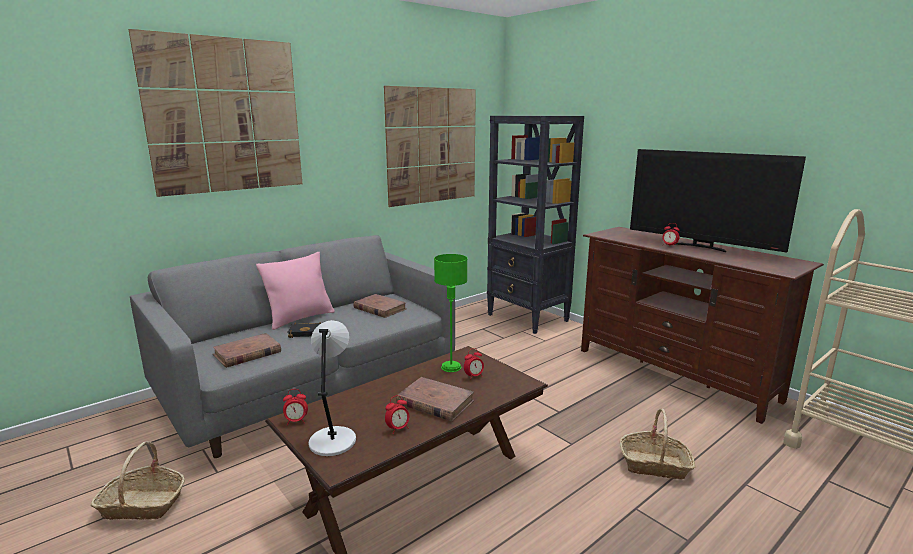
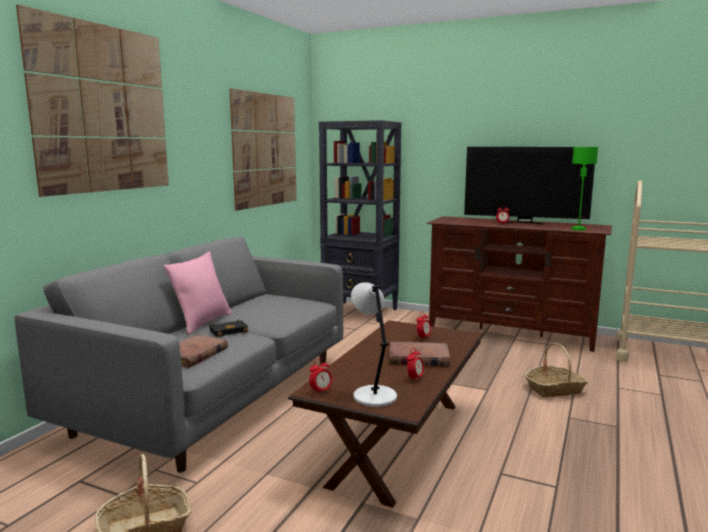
camera: 25 degrees left, 5 degrees down
(380, 308) = (272, 305): brown book -> none
(451, 367) = (396, 335): green table lamp -> green table lamp (578, 229)

